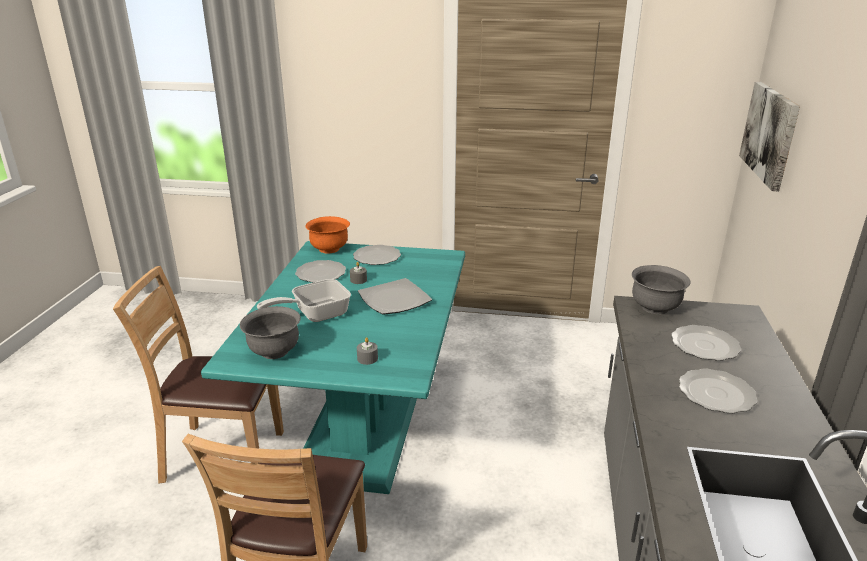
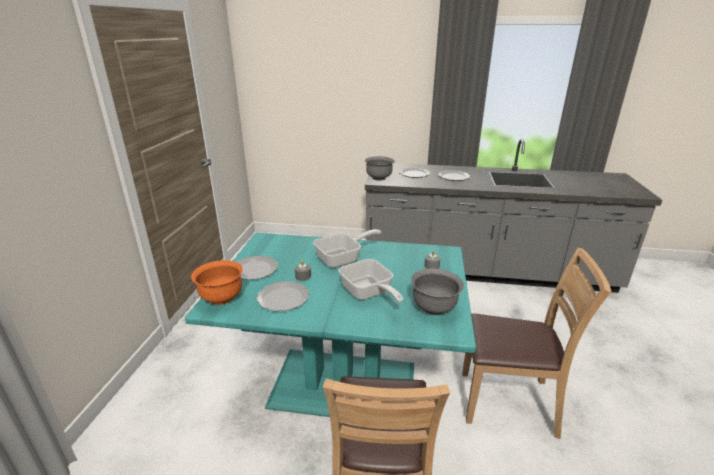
camera: 90 degrees left, 0 degrees up
(394, 300) = (343, 259): plate -> frying pan
(769, 133) = (279, 95): picture -> none

